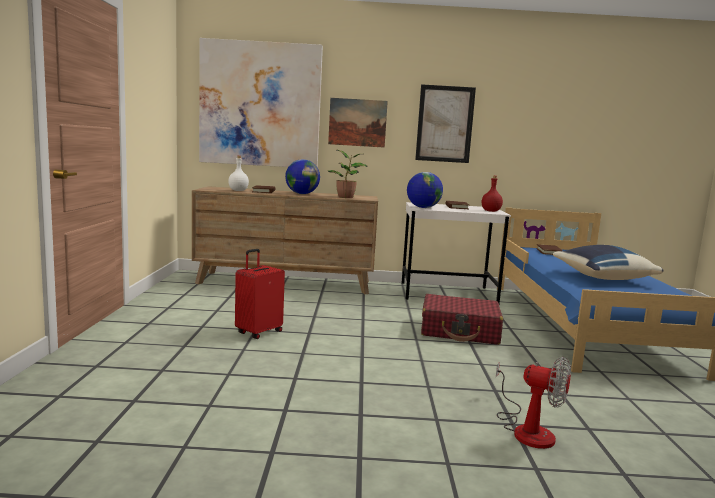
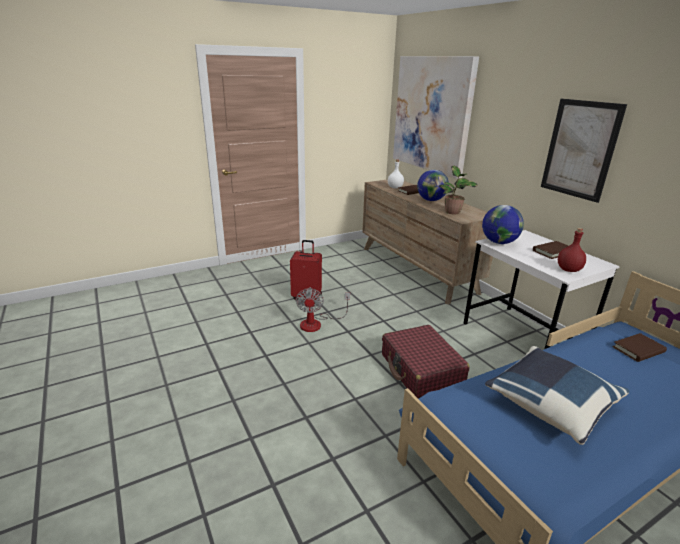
camera: 60 degrees right, 15 degrees up
(357, 122) = (496, 138): picture -> none
(527, 429) = (246, 447): fan -> fan (317, 323)

